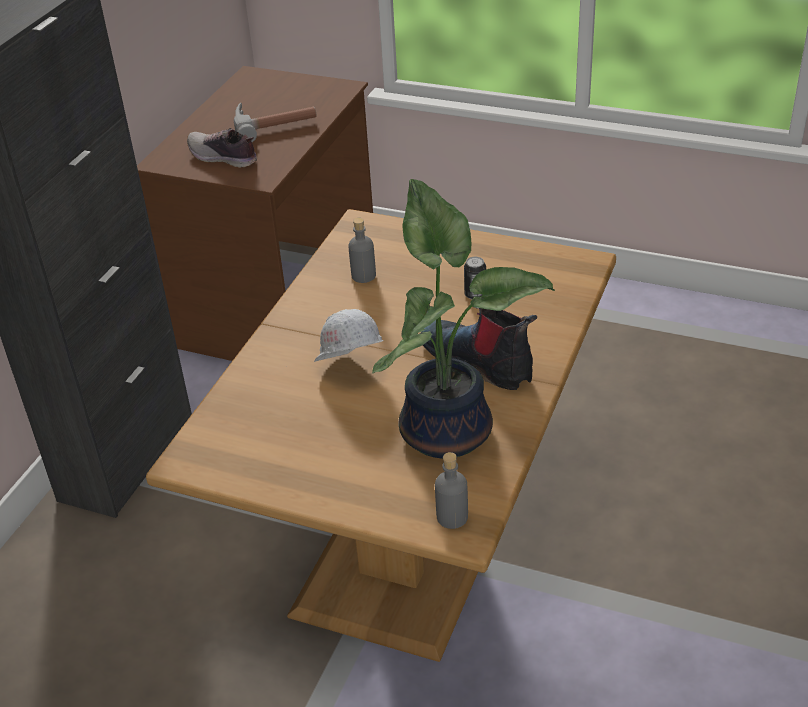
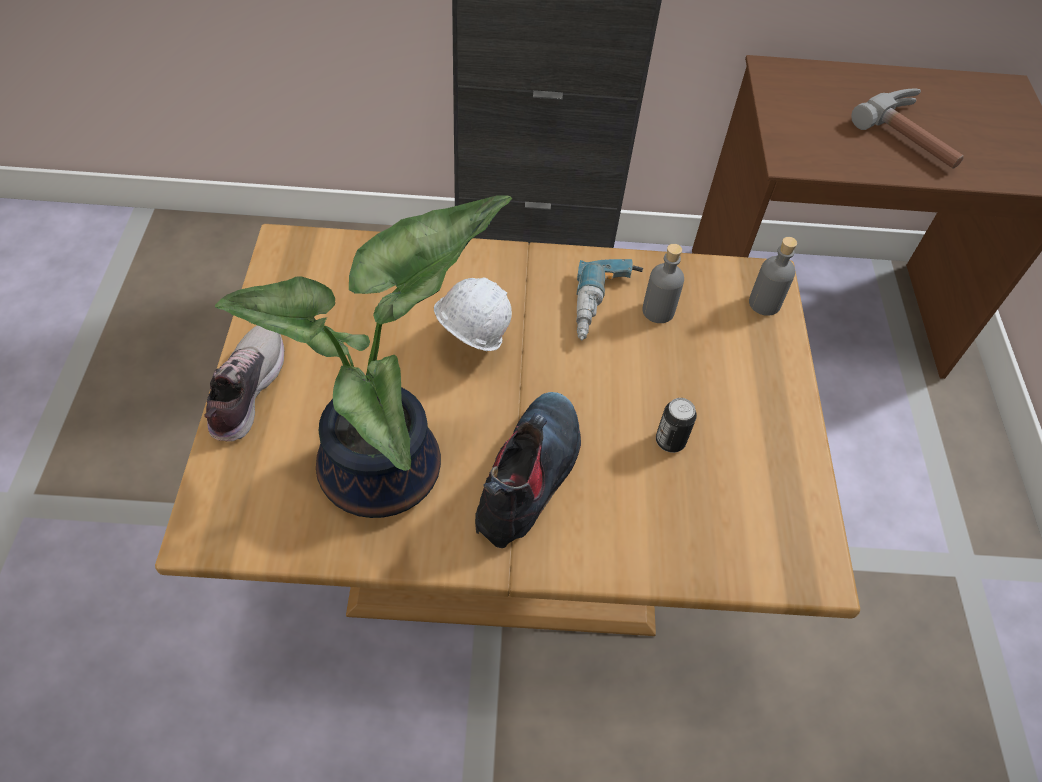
camera: 65 degrees right, 15 degrees up
(223, 158) = (812, 115): shoe -> shoe (245, 391)
(348, 298) = (606, 307): none -> power drill
(452, 517) = (227, 512): grey bottle -> grey bottle (764, 303)

